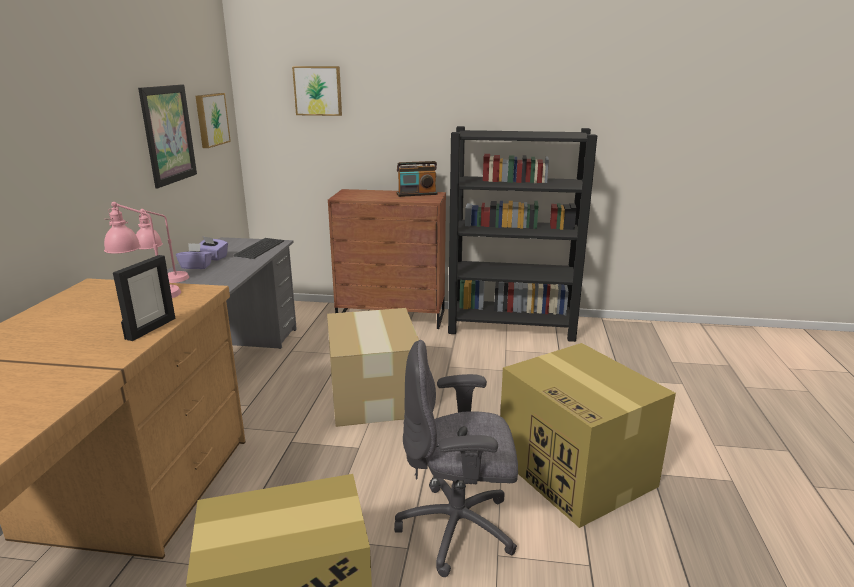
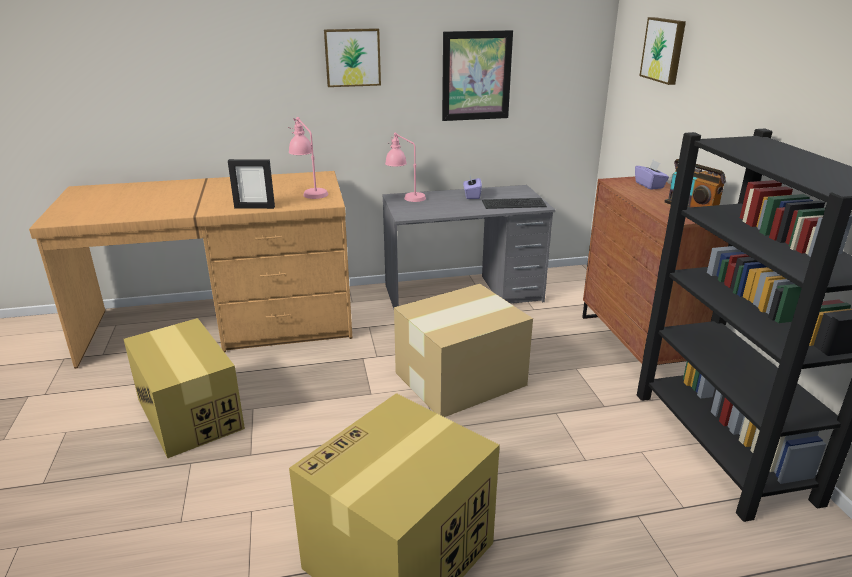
camera: 70 degrees right, 5 degrees up
(196, 266) = (446, 196): purple tissue box -> purple tissue box (649, 185)
(211, 119) = (555, 68): picture -> picture (352, 57)
(458, 528) = (280, 479): grey office chair -> none

